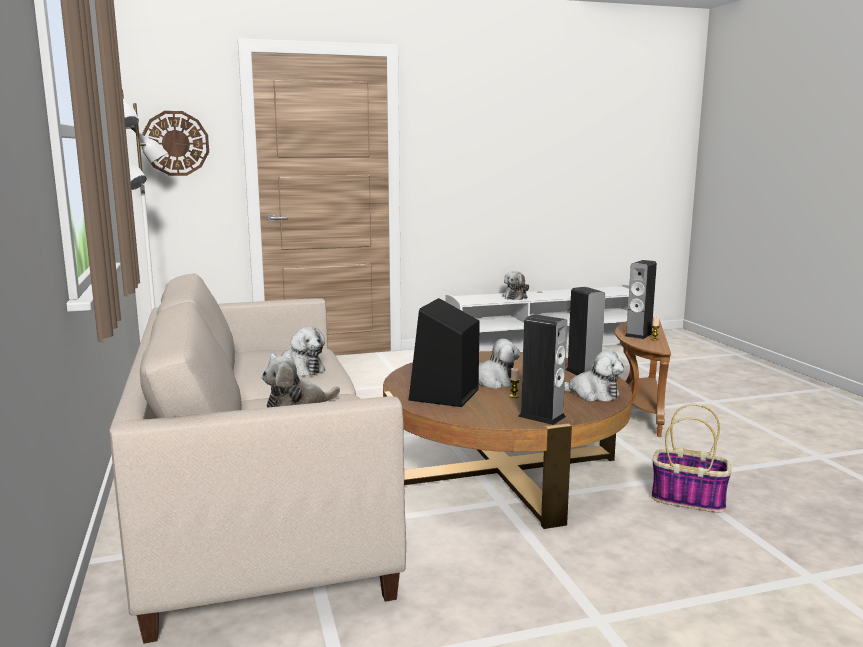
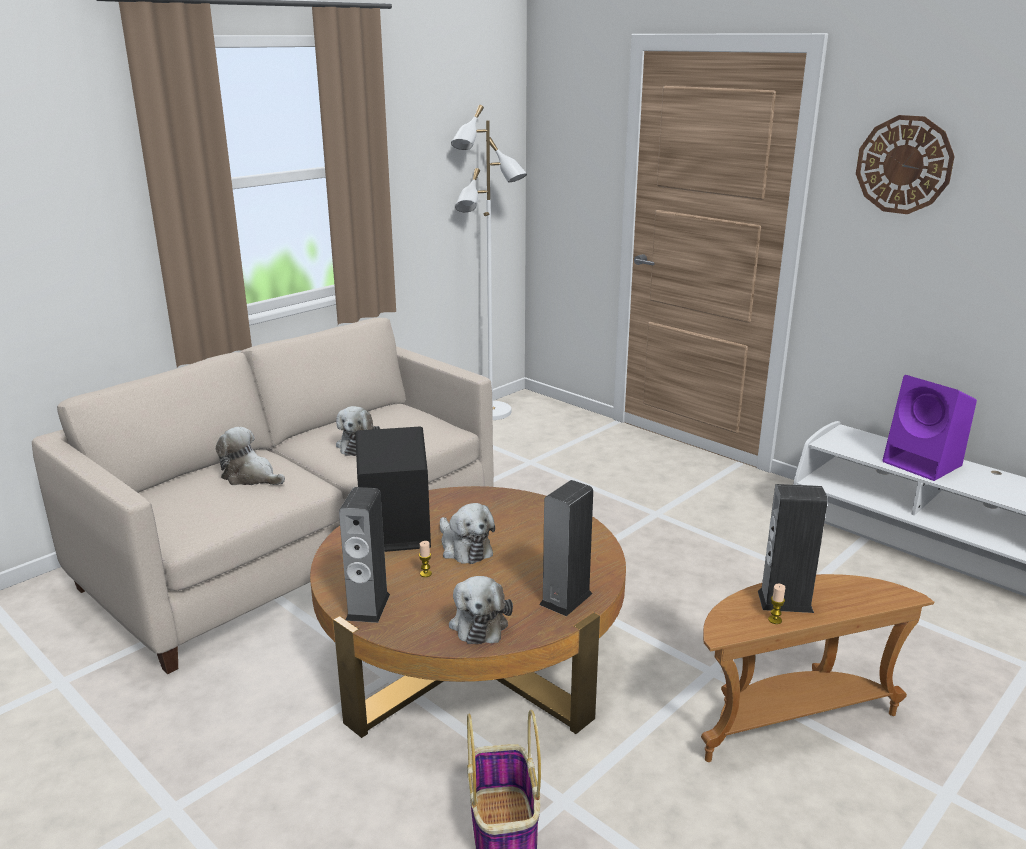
camera: 60 degrees right, 10 degrees up
(176, 143) = (566, 158): wall clock -> wall clock (904, 165)
(515, 297) = (924, 464): plush toy -> purple speaker

